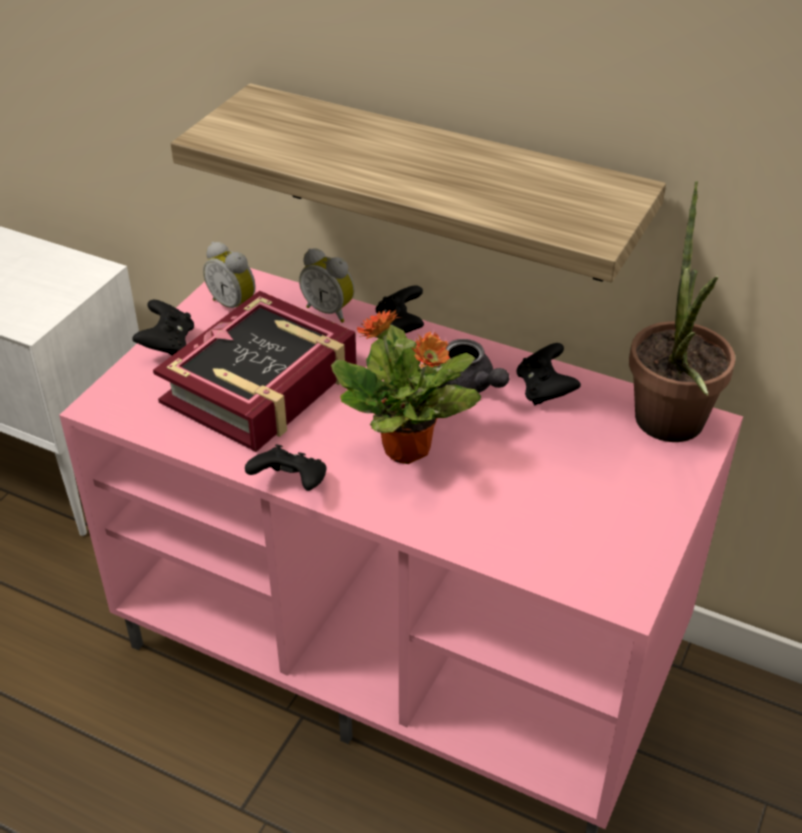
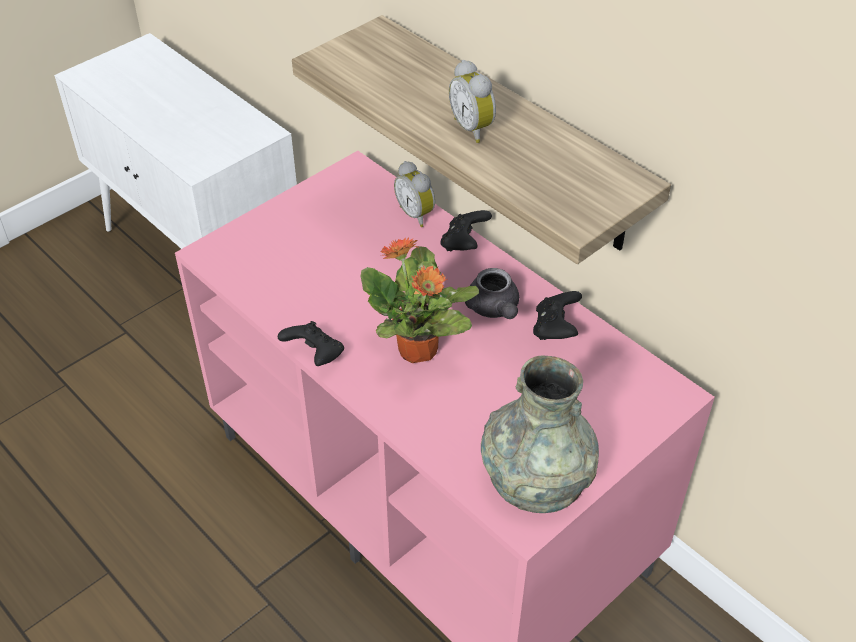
camera: 20 degrees right, 5 degrees up
(167, 344) = (278, 213): black game controller -> none
(235, 305) = (345, 191): alarm clock -> alarm clock (474, 128)
(261, 385) = (332, 266): book -> none
(609, 545) = (536, 476): none -> grey vase
(668, 430) = (641, 392): potted plant -> none

